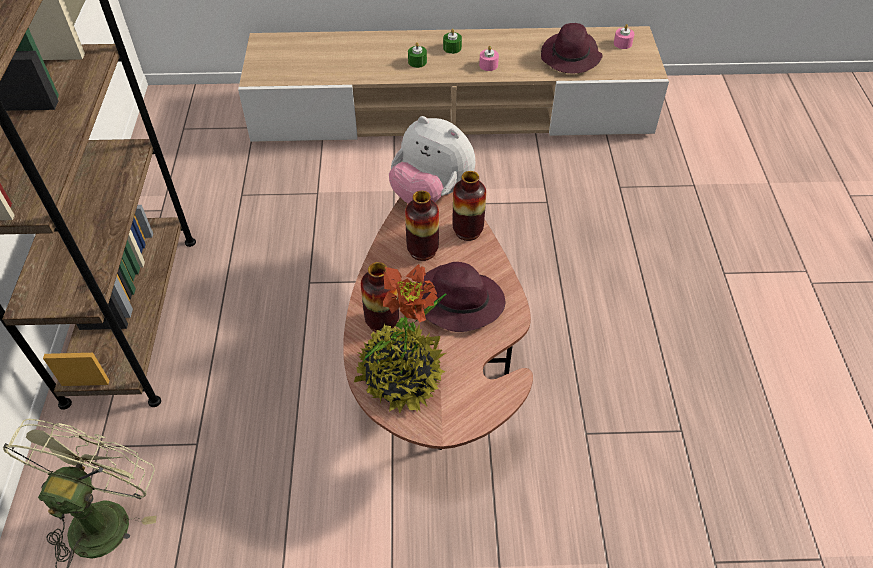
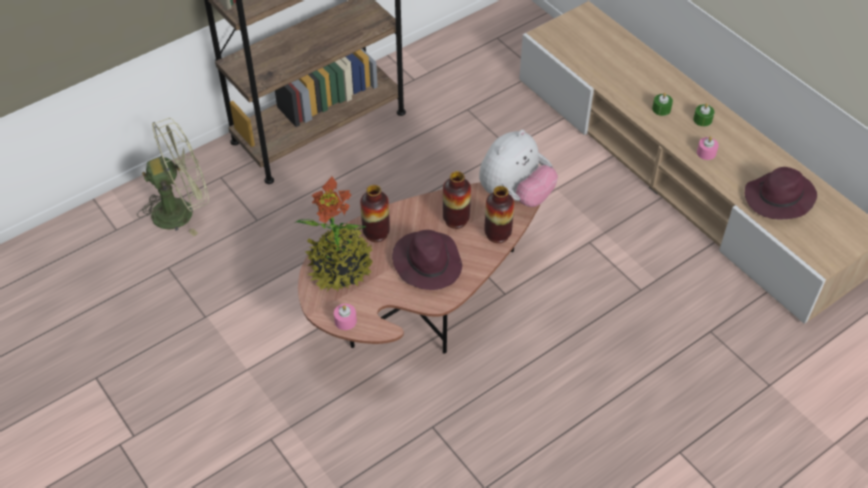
camera: 55 degrees right, 0 degrees up
(431, 193) = (515, 195): plush toy -> plush toy turned 135 degrees counterclockwise
(622, 43) = (840, 225): pink candle -> pink candle (345, 321)

